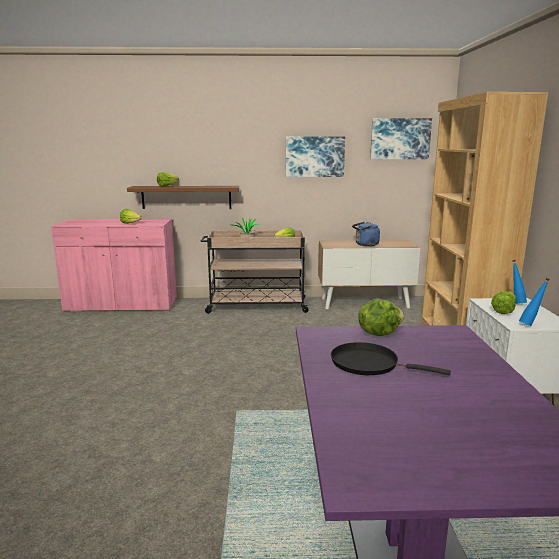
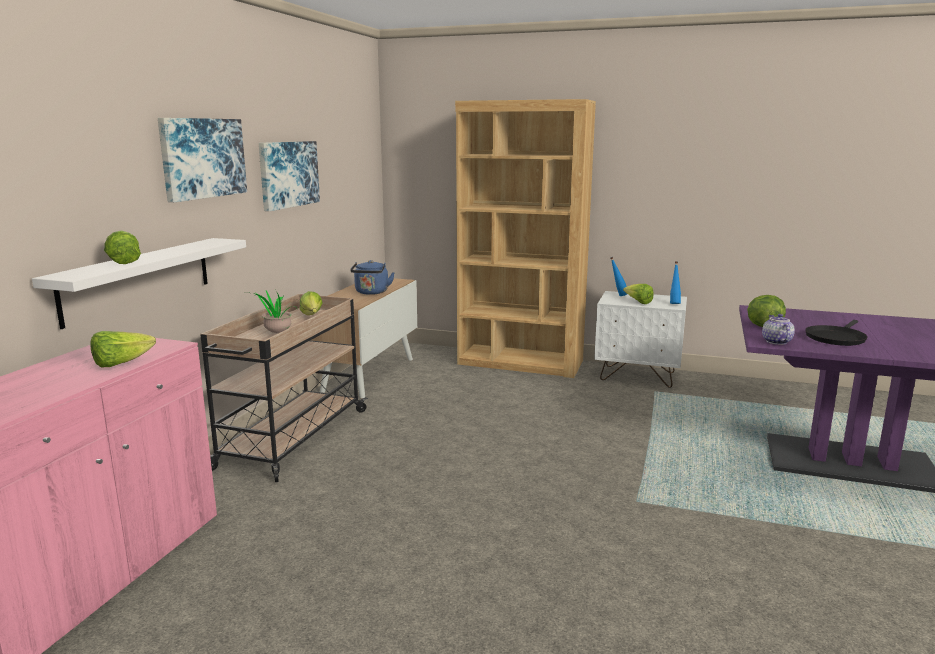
camera: 70 degrees left, 0 degrees up
(186, 197) = (139, 279): brown shelf -> white shelf
(322, 336) = (775, 341): none -> teapot
(400, 139) = (351, 143): picture -> picture (202, 158)

